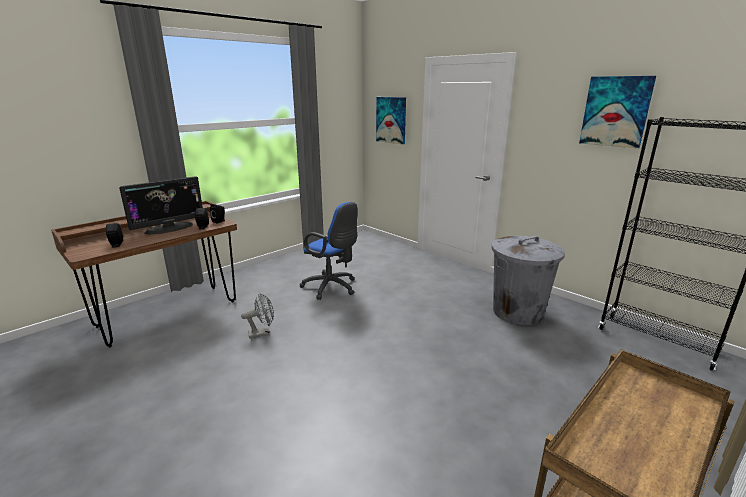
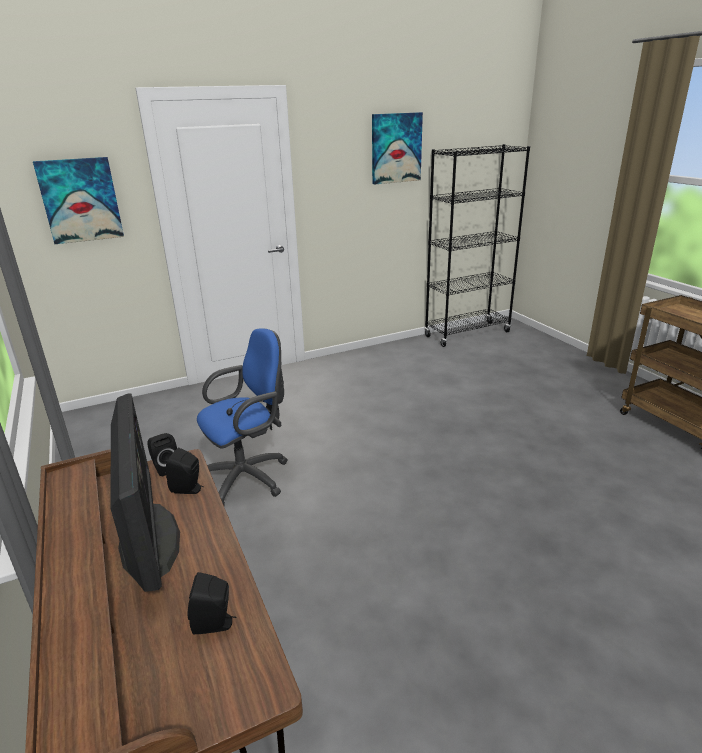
camera: 70 degrees left, 5 degrees up
(262, 333) = (347, 566): grey fan -> none
(518, 312) = (396, 370): grey trash can -> none

